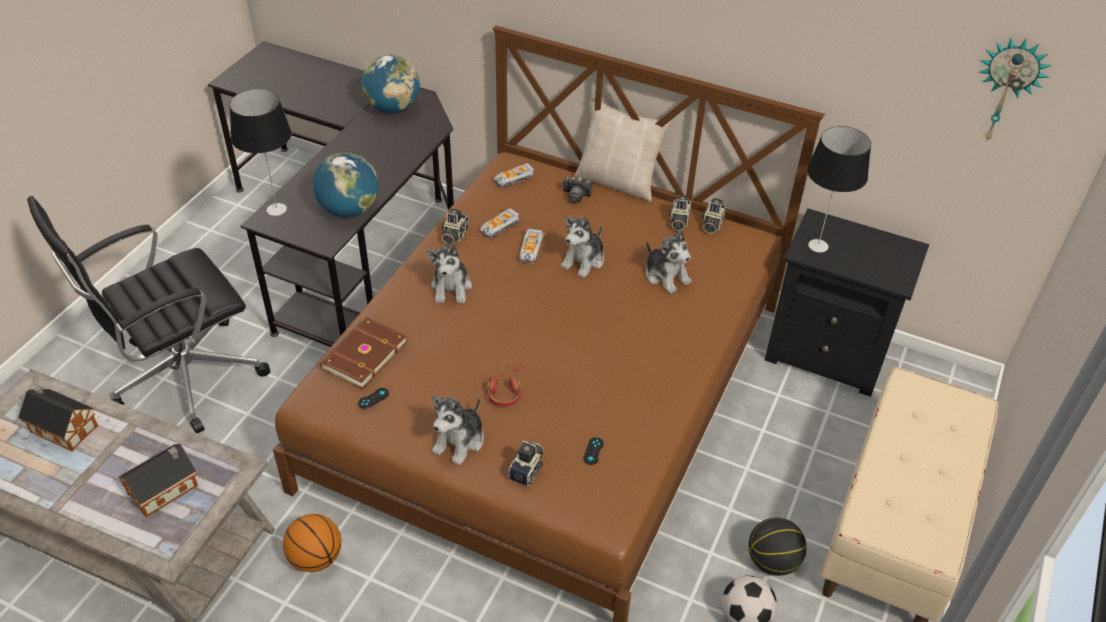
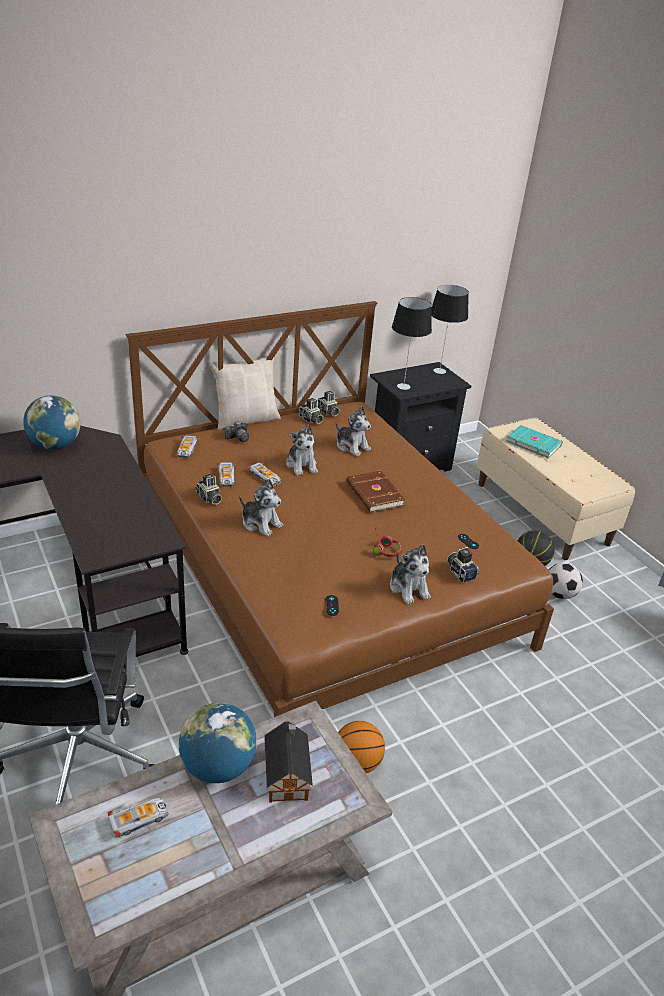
camera: 55 degrees left, 10 degrees down
(62, 427) = (139, 819): toy house -> toy car
(276, 209) = (89, 546): table lamp -> table lamp (439, 371)
(349, 210) = (143, 514): globe -> globe (218, 766)
(363, 355) = (283, 590): brown book -> brown book (373, 494)
(666, 276) = (352, 446): plush toy -> plush toy turned 45 degrees clockwise
(923, 425) = (533, 443): none -> turquoise book
(1006, 89) = (464, 243): wall clock -> none

